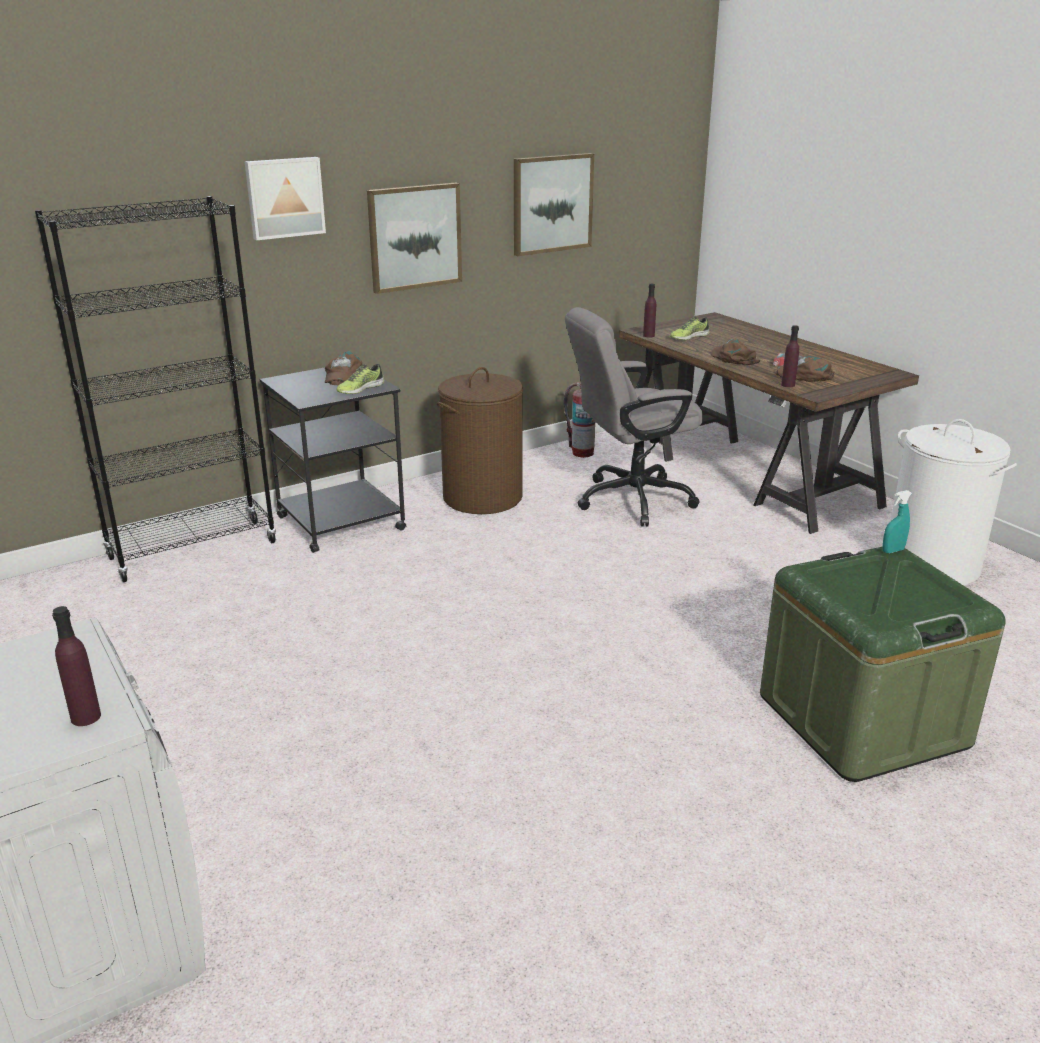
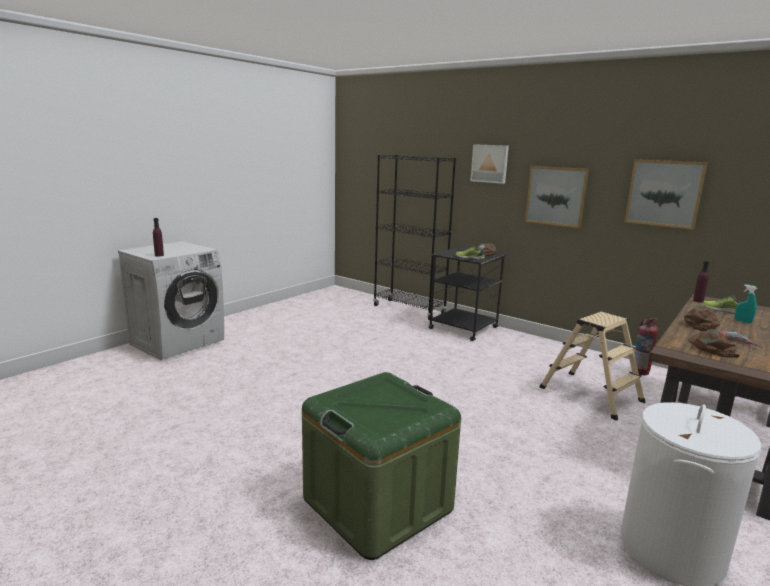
camera: 70 degrees right, 10 degrees down
(482, 497) = (533, 353): brown laundry basket -> none
(629, 501) = (590, 394): grey office chair -> beige step ladder
(788, 385) = (673, 342): purple bottle -> none
(893, 551) = (439, 404): turquoise spray bottle -> turquoise spray bottle (743, 321)

